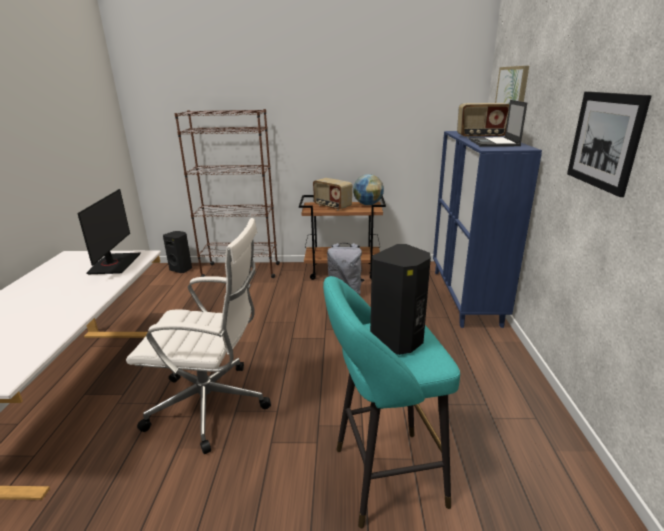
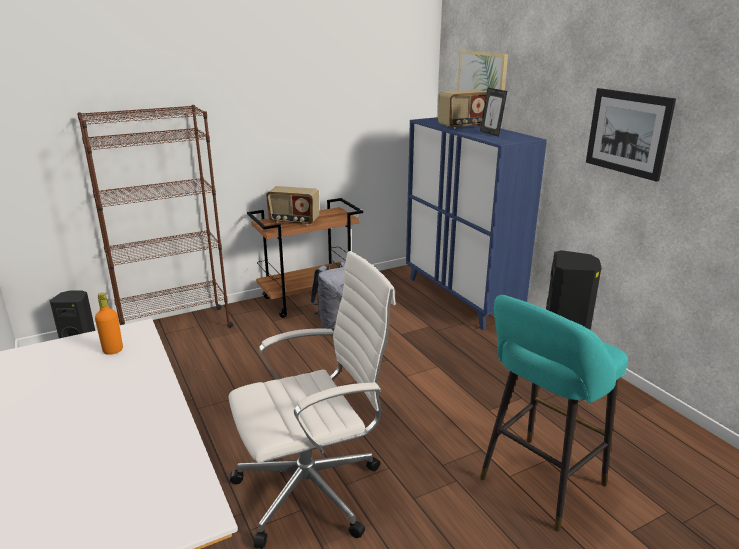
camera: 30 degrees left, 0 degrees up
(114, 264) = (113, 350): monitor -> orange bottle
(367, 204) = (332, 212): globe -> none
(494, 143) = (491, 133): laptop -> picture frame

